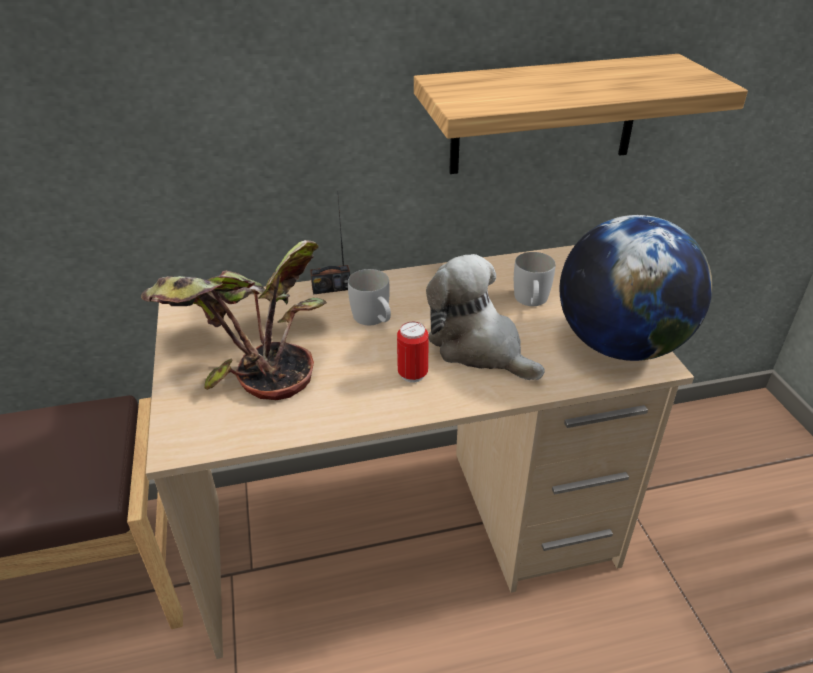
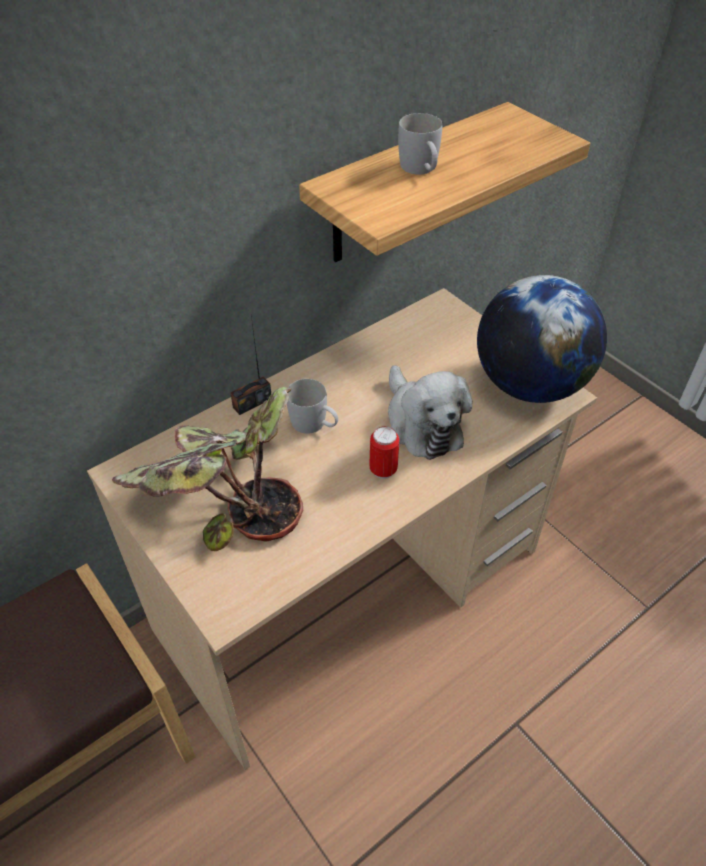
camera: 25 degrees left, 10 degrees up
(479, 347) = (421, 424): plush toy -> plush toy turned 135 degrees counterclockwise
(531, 302) = (437, 363): white mug -> white mug (421, 170)

